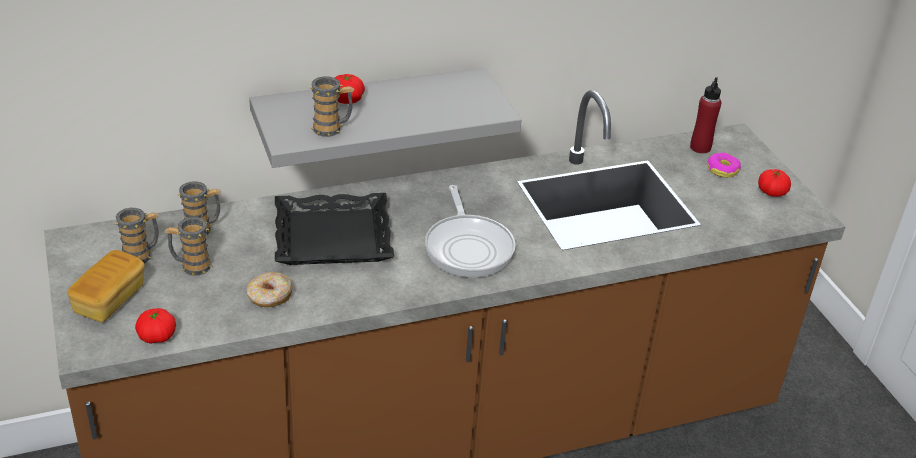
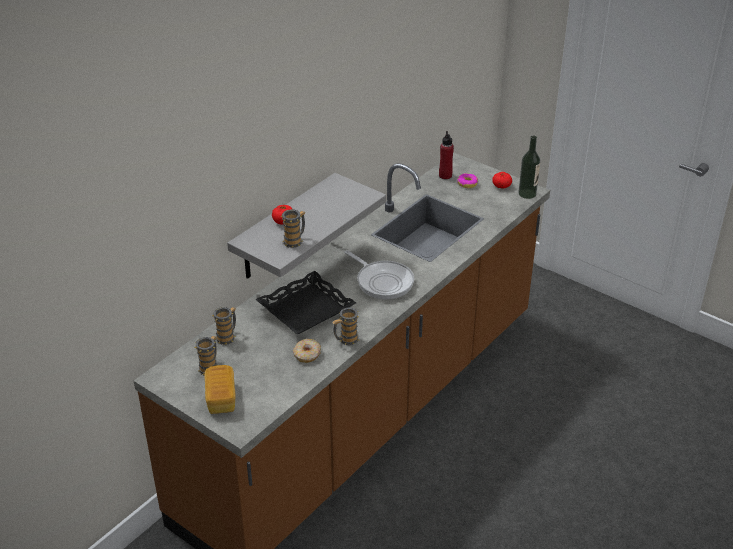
camera: 30 degrees left, 0 degrees up
(157, 336) = (270, 404): tomato -> none
(191, 266) = (245, 359): mug -> mug (345, 340)
(802, 218) = (527, 194): none -> bottle

